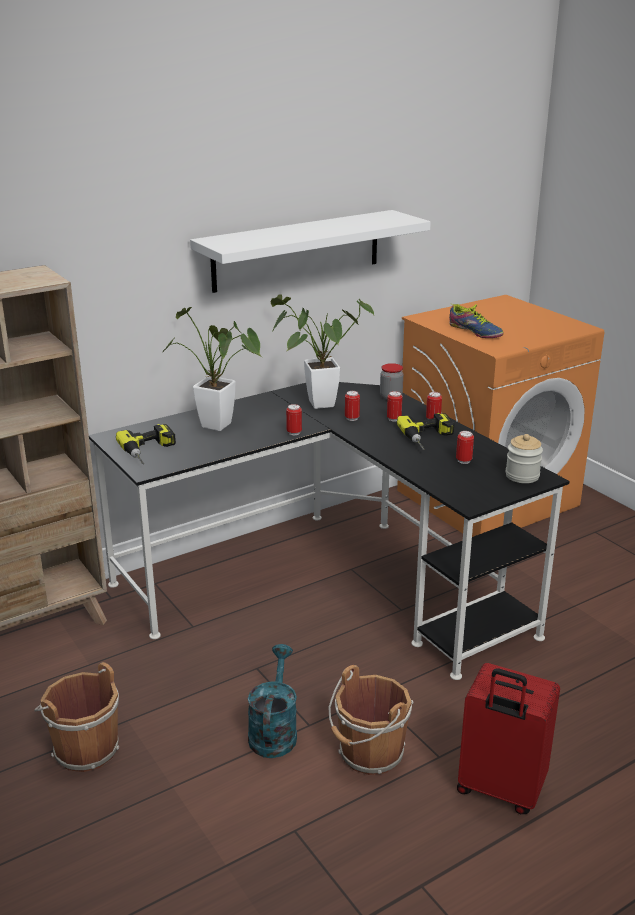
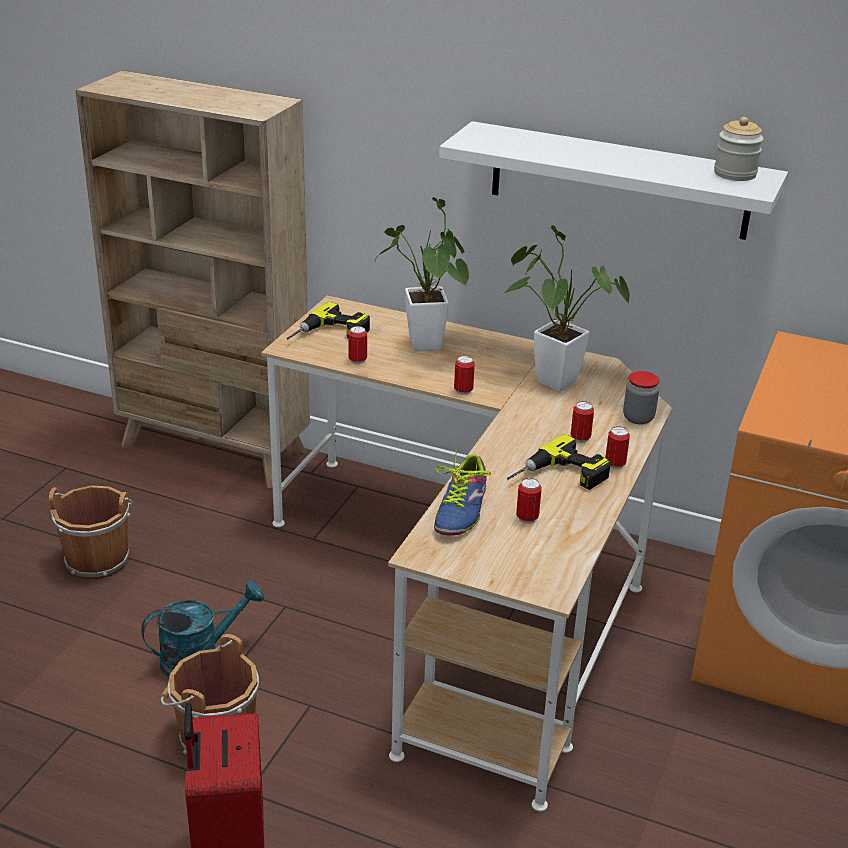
camera: 55 degrees right, 5 degrees up
(327, 582) = (475, 591): black desk -> beige desk
(352, 418) = (545, 412): can -> can (357, 360)
(475, 331) = (809, 391): shoe -> shoe (461, 509)
(522, 476) = (536, 572): jar -> jar (735, 174)

